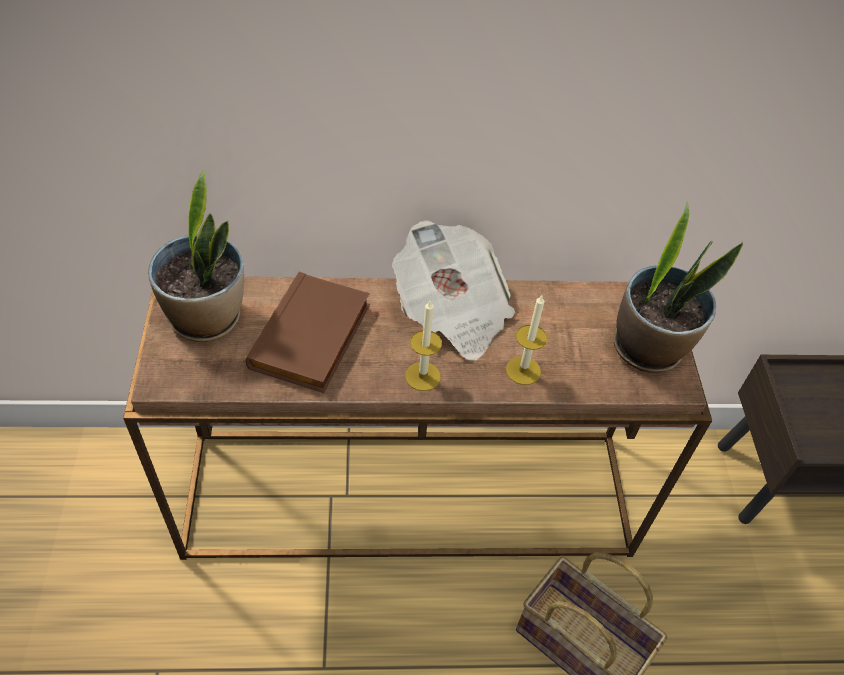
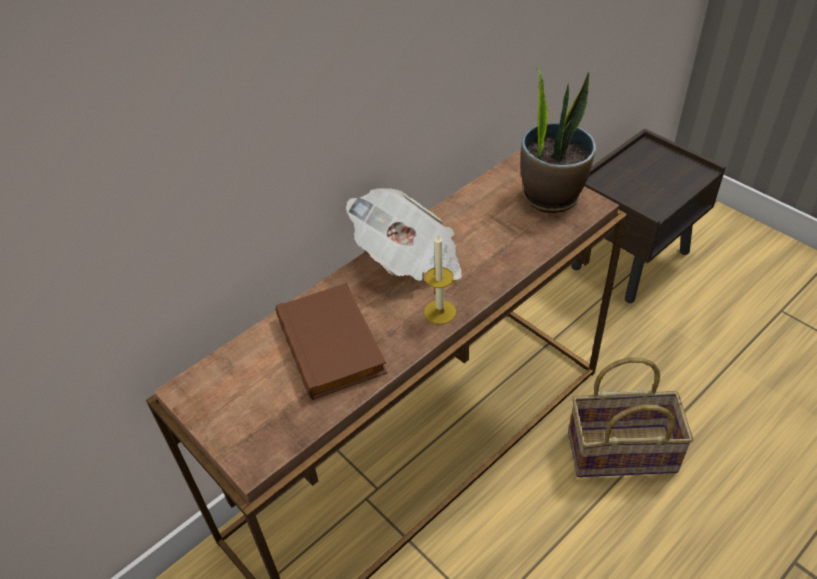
camera: 35 degrees left, 5 degrees down
(207, 318) = (234, 391): potted plant -> none
(523, 370) = (497, 261): candle -> none

